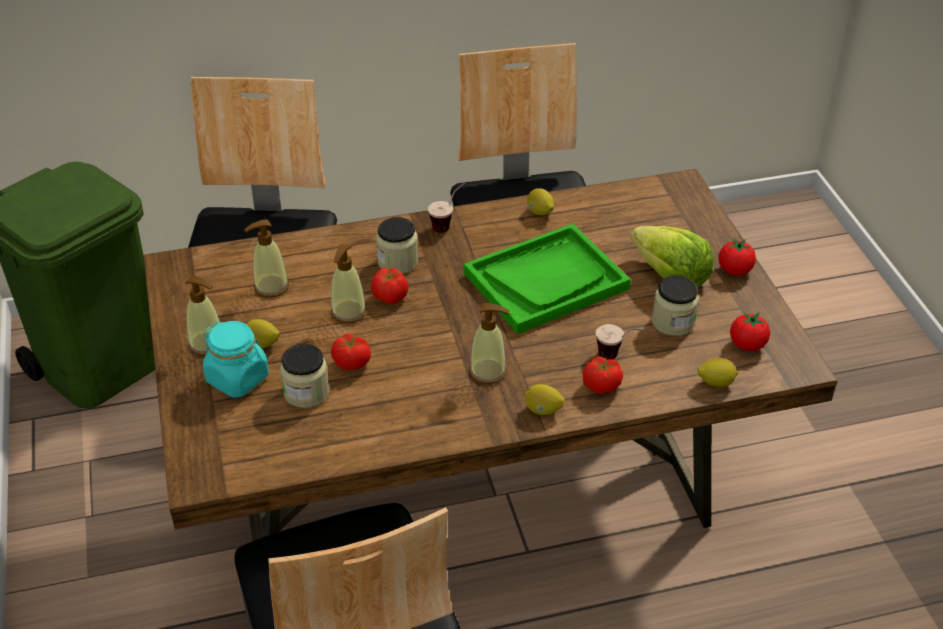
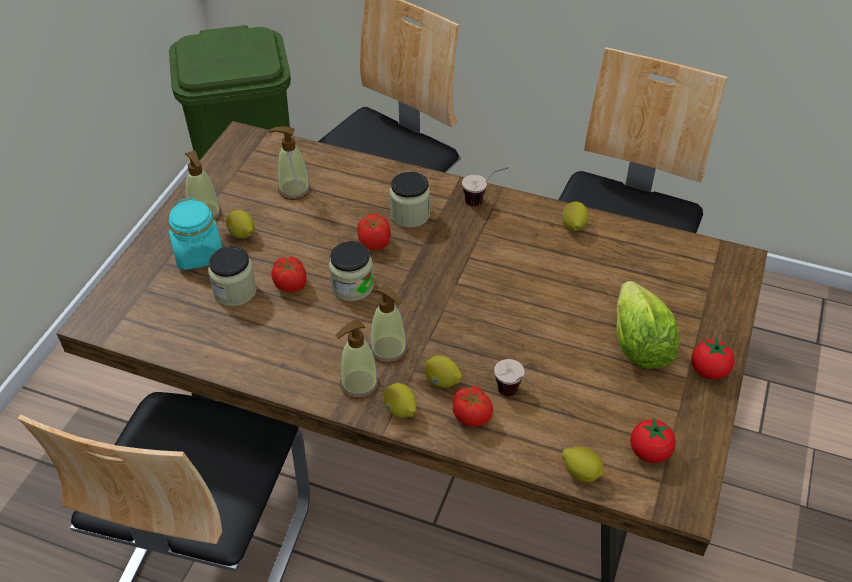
camera: 35 degrees right, 5 degrees up
(348, 312) = (330, 240): soap dispenser -> soap dispenser (359, 384)
(546, 281) = (518, 292): green tray -> none
(554, 373) = (442, 381): none -> lemon
(673, 322) = (597, 391): jar -> jar (352, 286)

